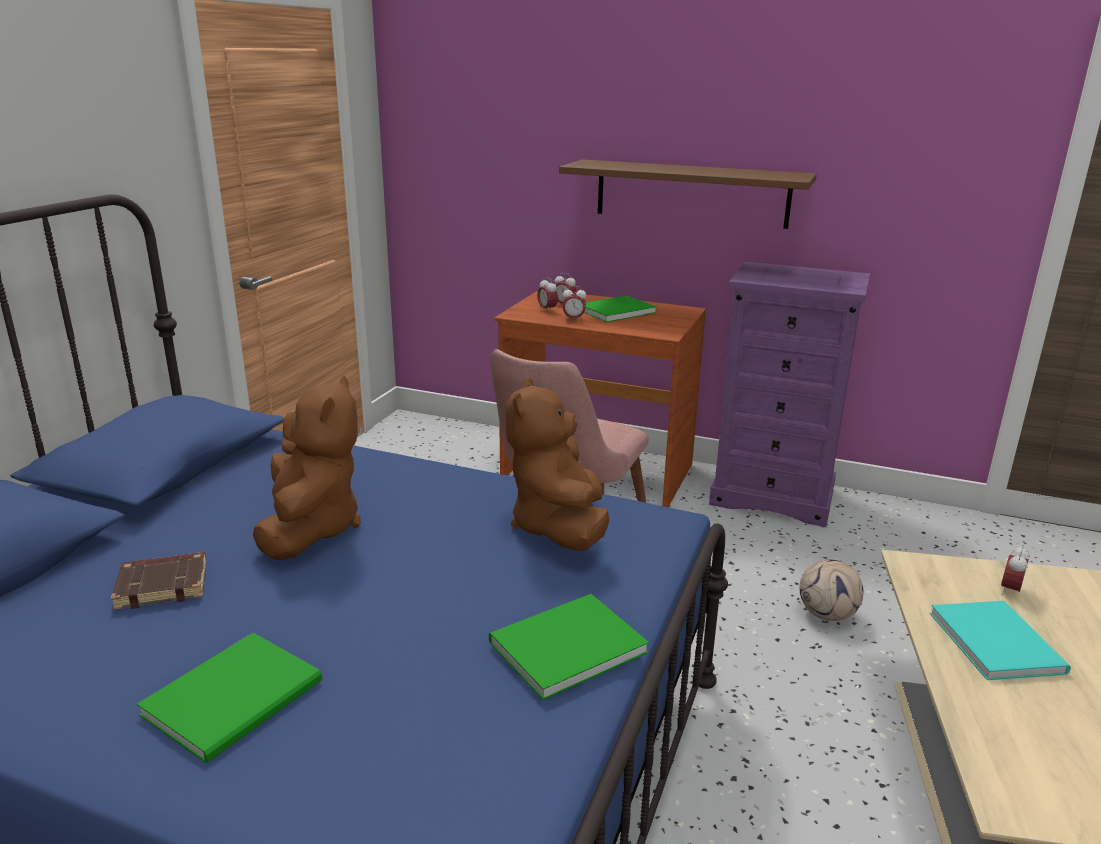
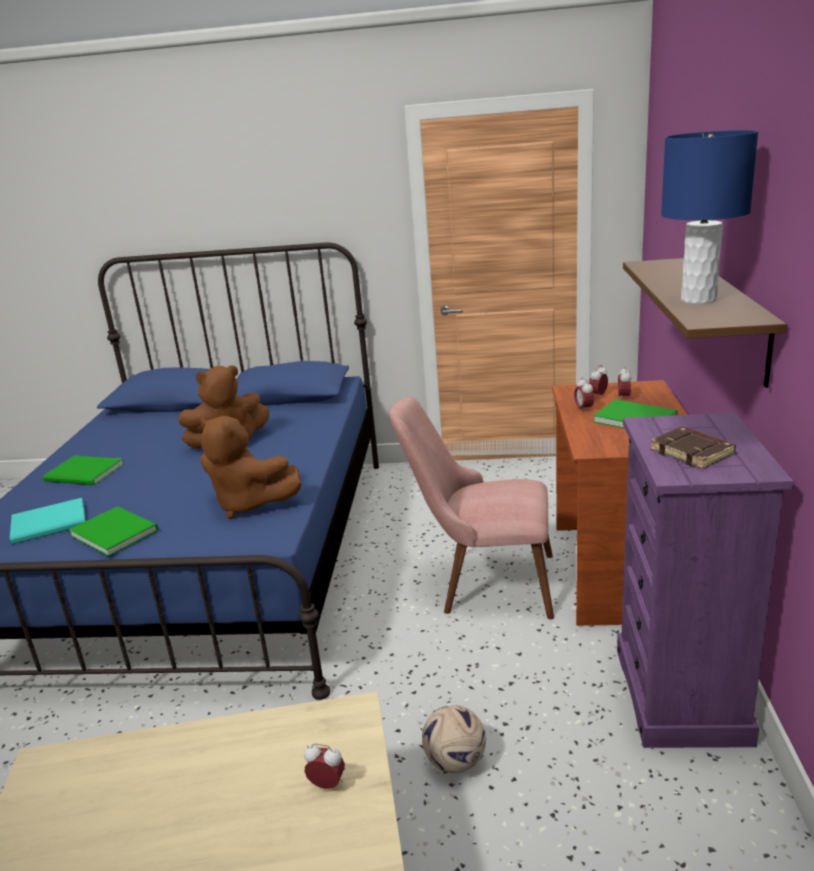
camera: 75 degrees right, 0 degrees up
(164, 585) = (169, 433): brown book -> brown book (693, 452)
(559, 528) = (249, 504): brown plush toy -> brown plush toy turned 135 degrees counterclockwise
(730, 172) = (698, 300): none -> blue table lamp
(996, 640) = (236, 768): turquoise book -> turquoise book (51, 523)

